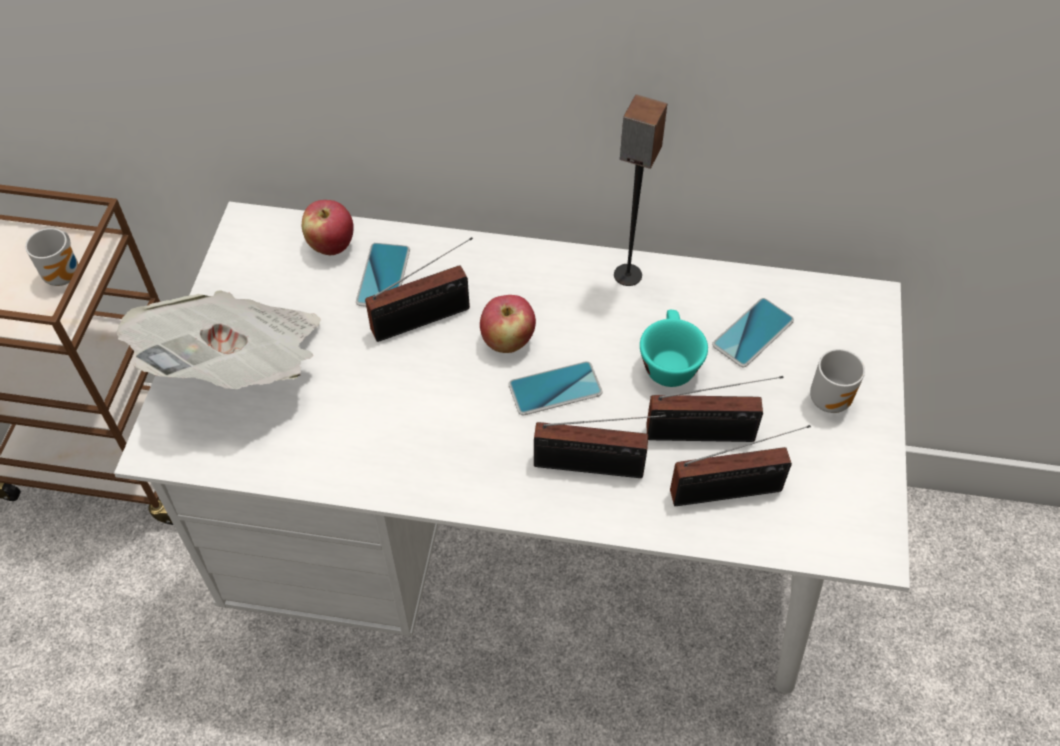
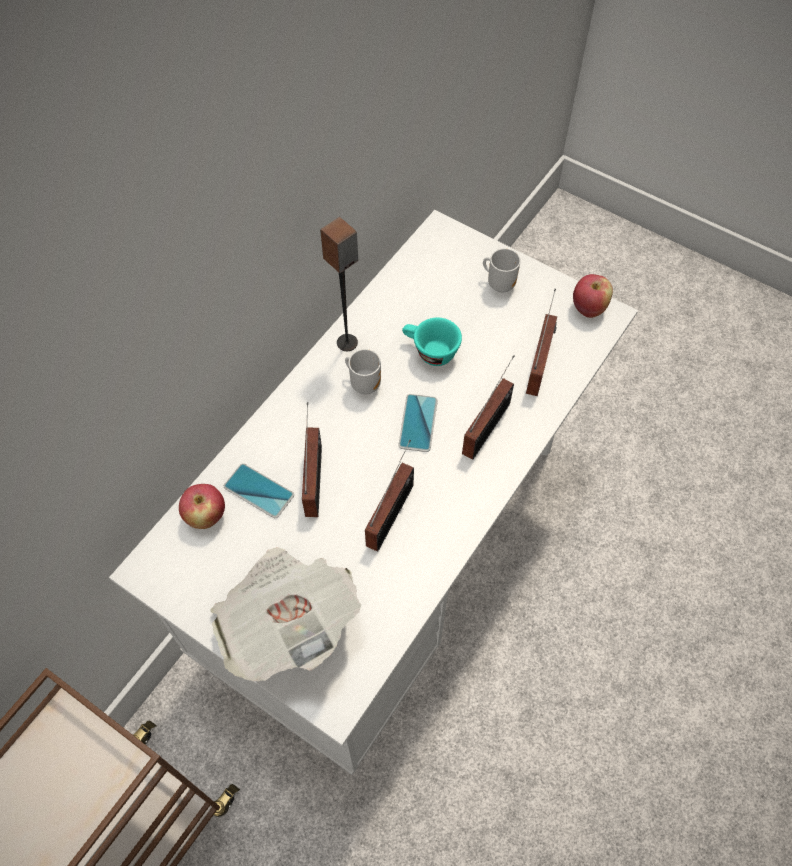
camera: 65 degrees left, 5 degrees up
(66, 275) = (79, 748): mug -> mug (364, 383)
(507, 341) = (363, 435): apple -> apple (588, 308)
(706, 435) = (494, 357): radio -> radio (393, 512)
(753, 333) = (432, 298): phone -> none

